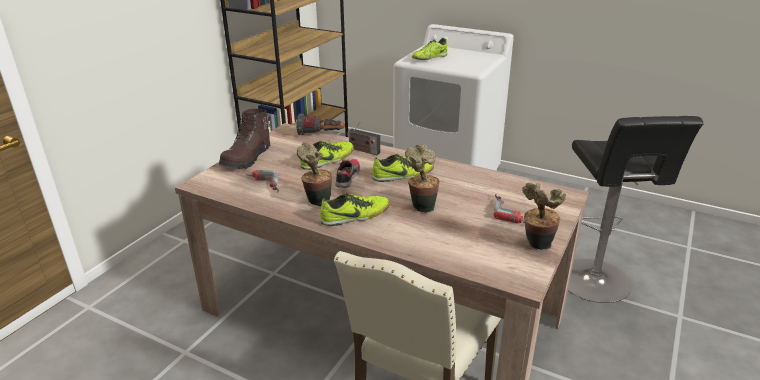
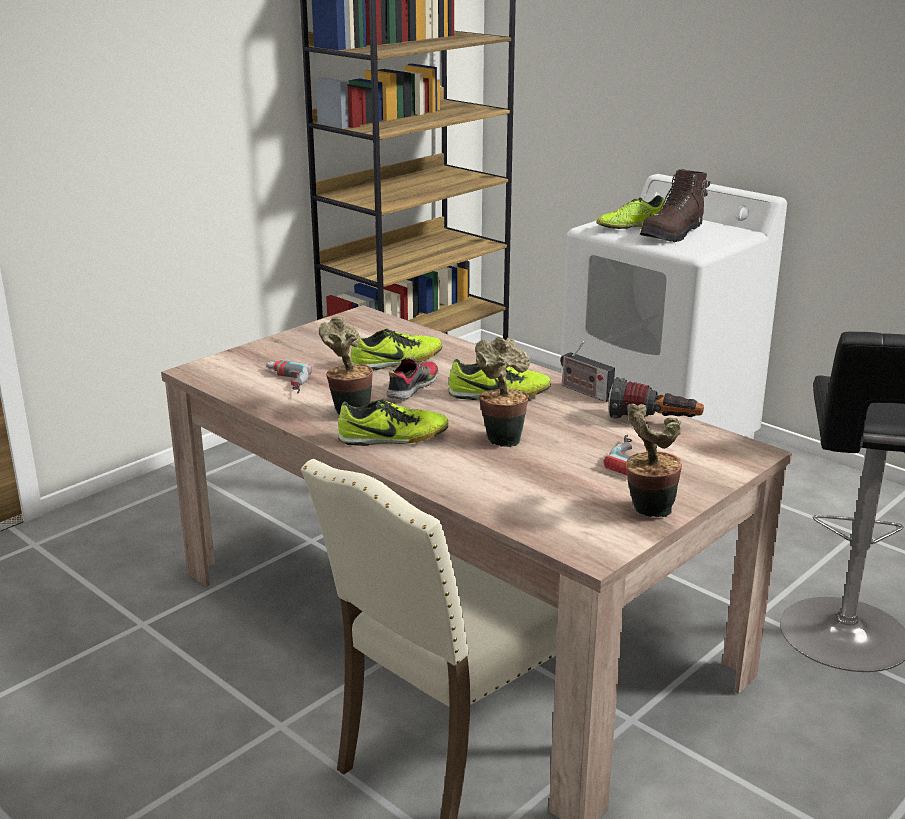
camera: 15 degrees right, 5 degrees down
(247, 159) = (281, 347): brown boot -> brown boot (673, 234)
(321, 135) = (407, 326): flashlight -> flashlight (654, 422)
(362, 150) = (458, 354): radio -> radio (584, 392)

